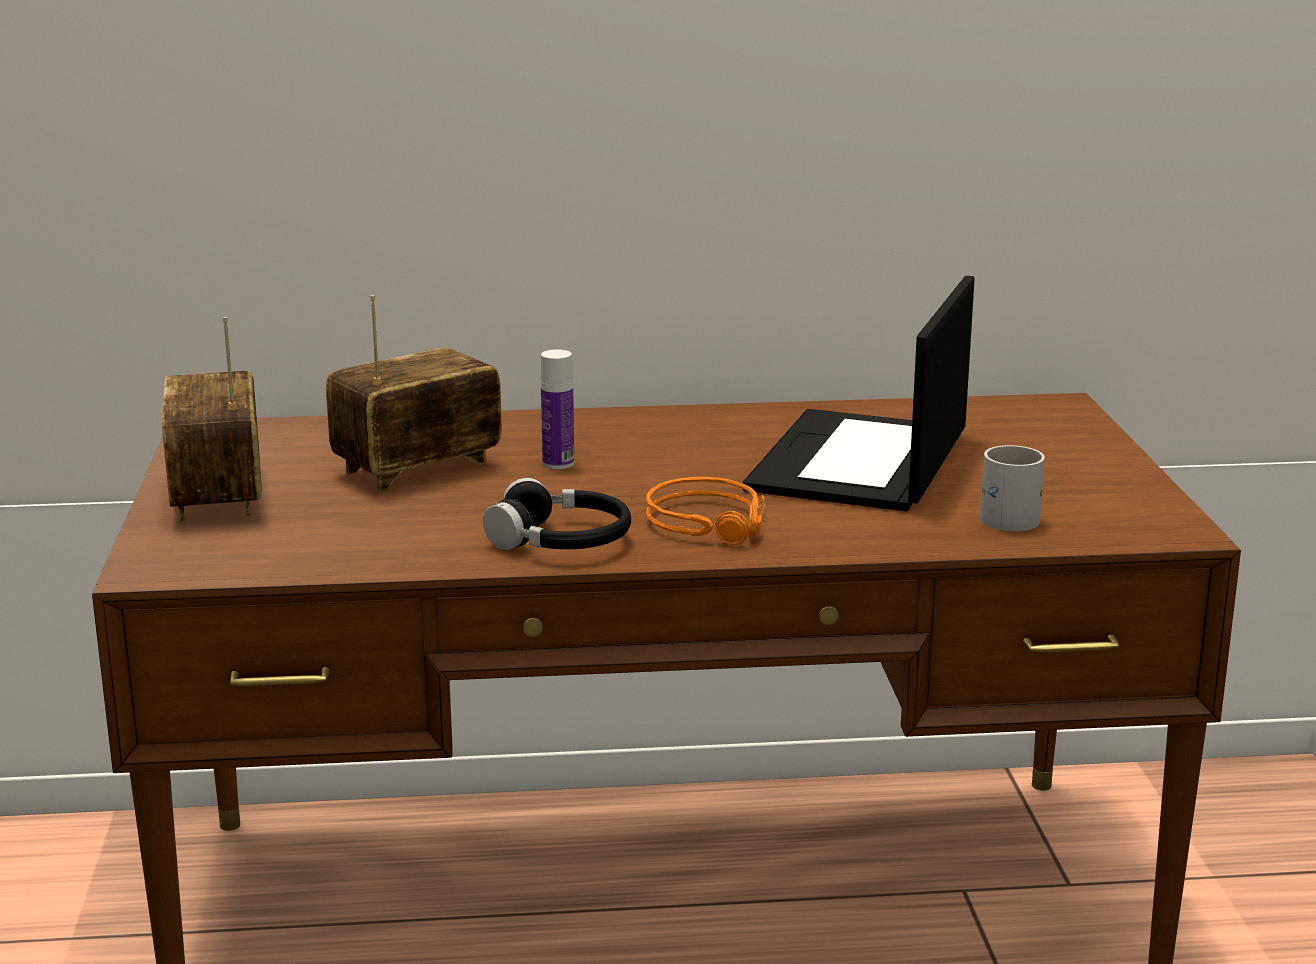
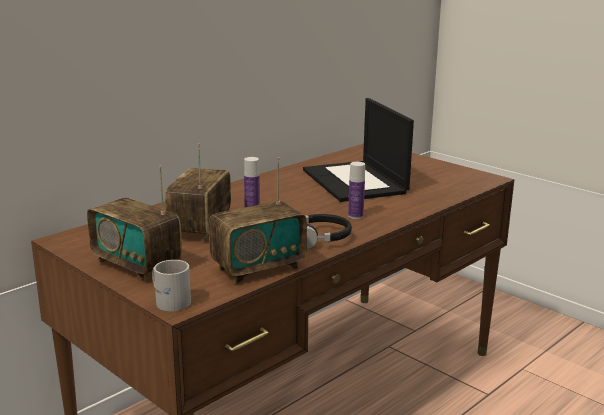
camera: 40 degrees left, 0 degrees up
(364, 556) = (258, 269): none -> radio
(712, 523) = (355, 216): orange headphones -> bottle
(1008, 515) = (436, 186): white mug -> white mug (170, 300)

